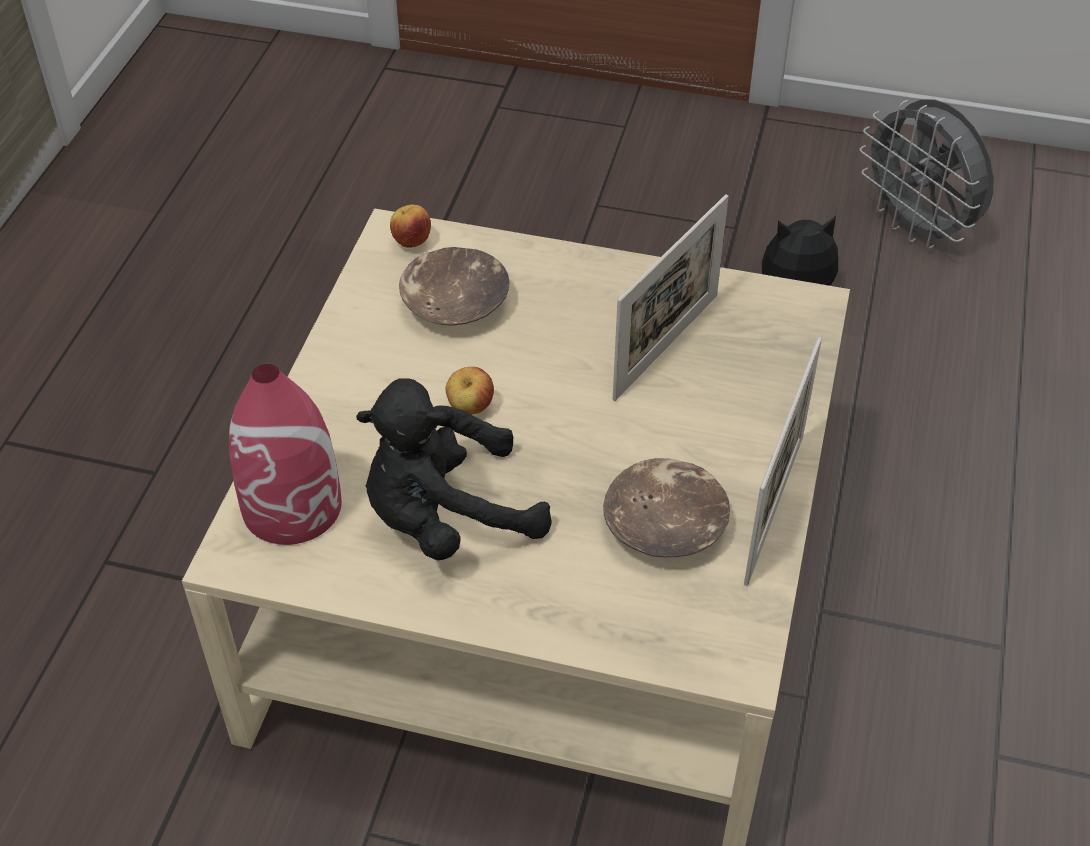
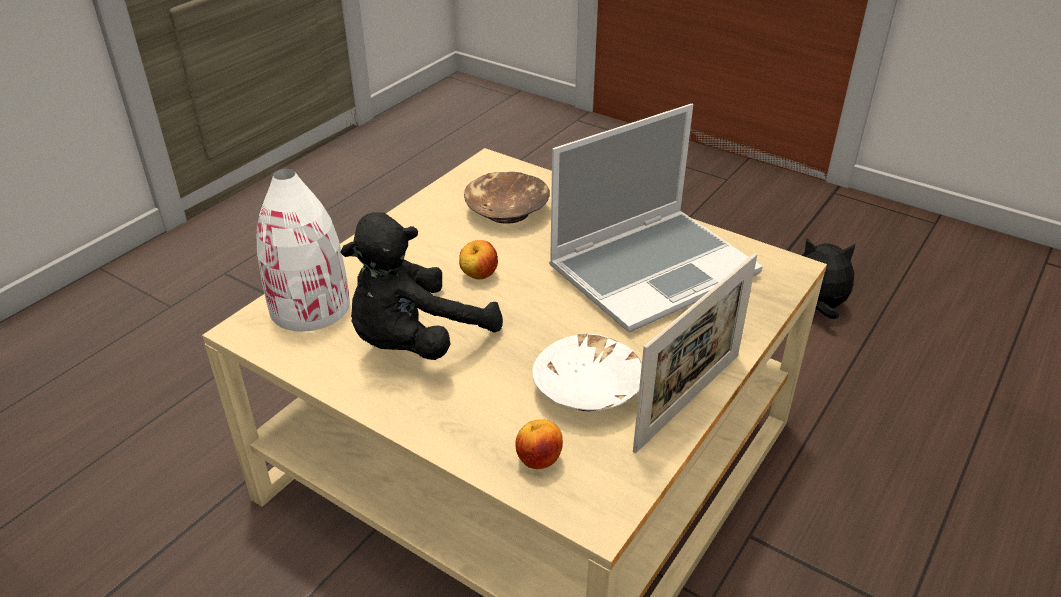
camera: 20 degrees right, 10 degrees down
(293, 506) = (311, 307): red vase -> white vase
(411, 242) = (498, 170): apple -> apple (538, 460)
(446, 518) = (416, 342): black plush toy -> black plush toy turned 45 degrees counterclockwise
(666, 346) = (653, 269): picture frame -> laptop
(666, 525) = (588, 390): brown bowl -> white bowl
(917, 228) = (932, 283): grey fan -> none

